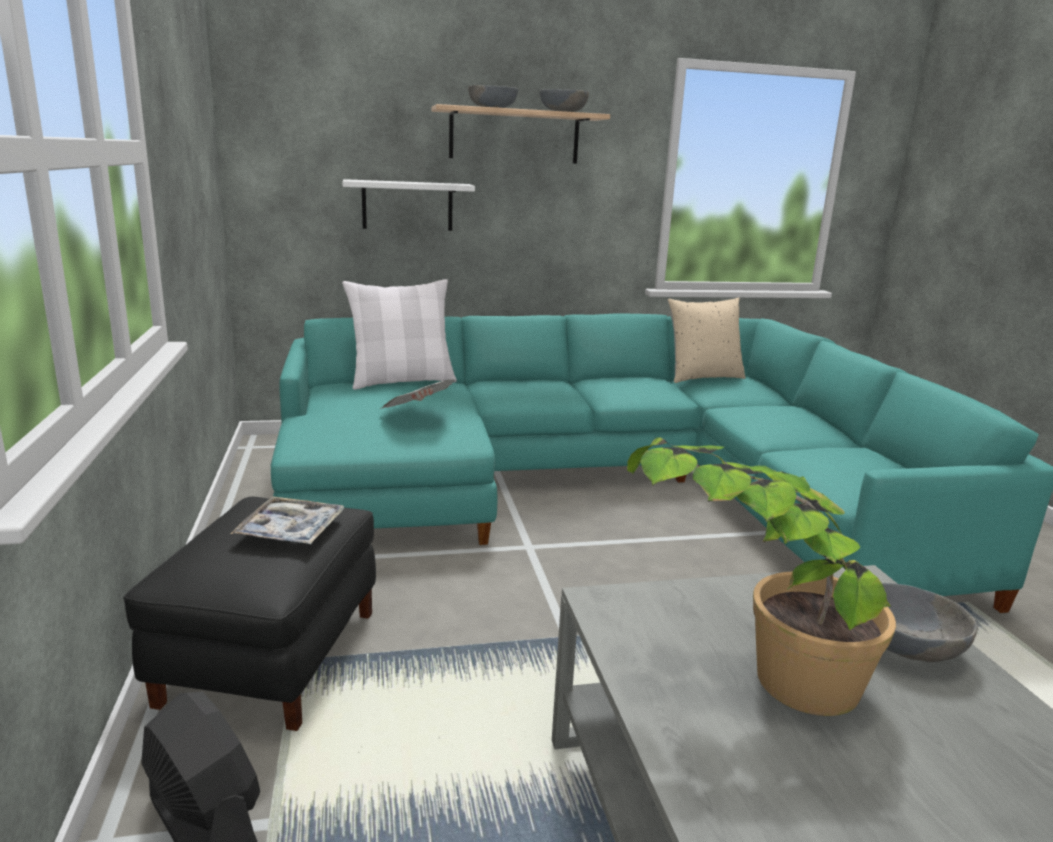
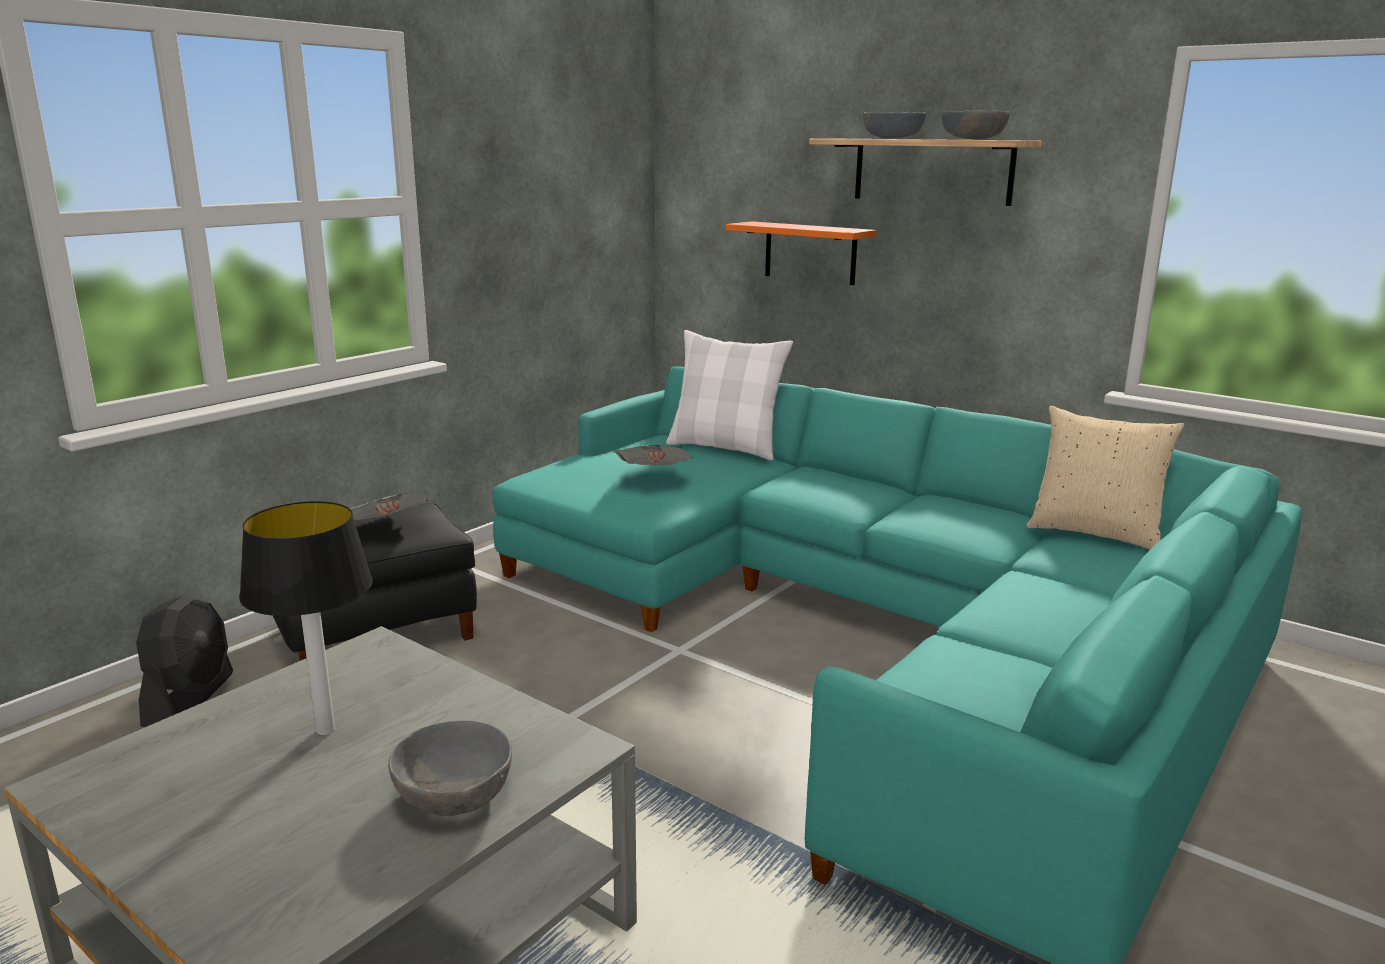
camera: 50 degrees right, 0 degrees up
(291, 530) = (386, 530): tray -> newspaper
(407, 205) = (810, 253): white shelf -> orange shelf
(752, 670) = (325, 730): potted plant -> table lamp

